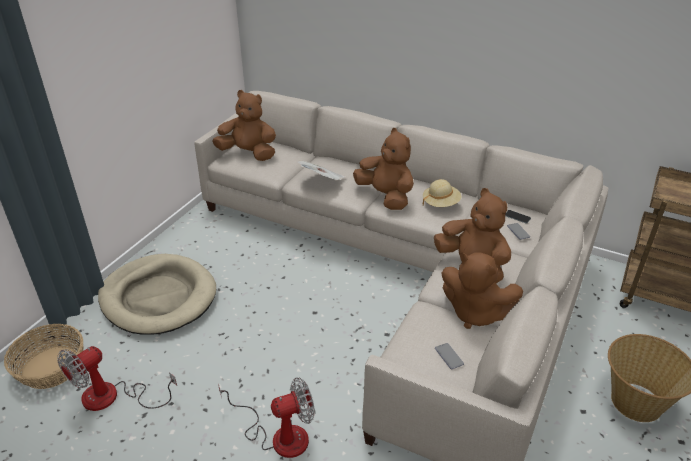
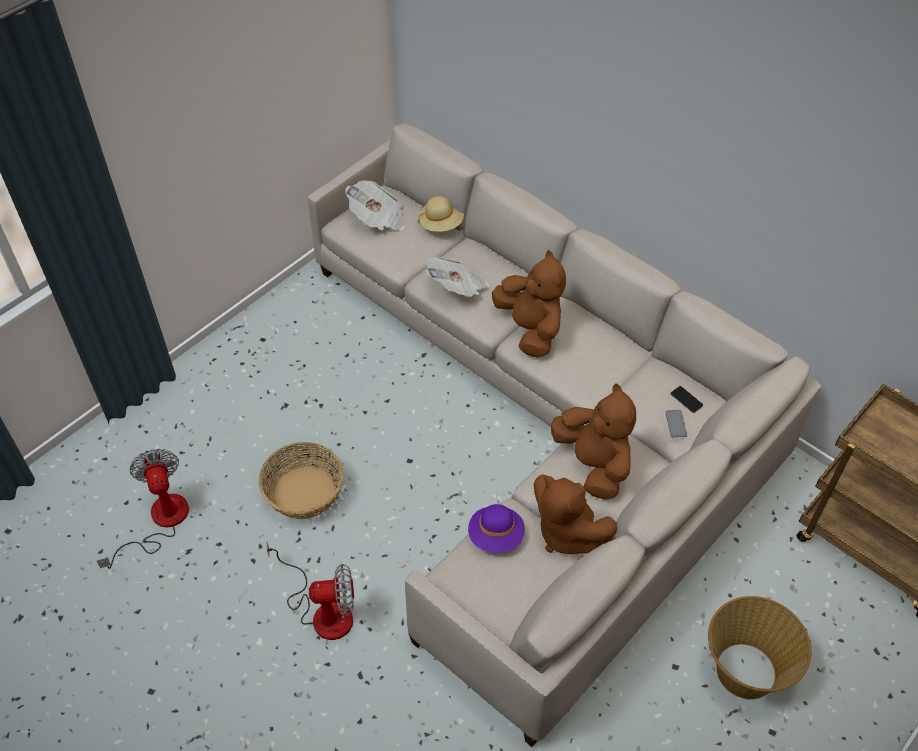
camera: 15 degrees right, 15 degrees up
(51, 367) = (102, 468): basket -> basket (304, 492)
(112, 397) = (160, 522): fan -> fan turned 105 degrees clockwise
(158, 297) = (234, 398): beige dog bed -> none
(248, 153) = (378, 219): brown plush toy -> newspaper
(420, 327) = (496, 536): none -> purple hat
(441, 203) = (596, 356): beige hat -> beige hat (441, 224)
(449, 356) = (510, 584): phone -> none

